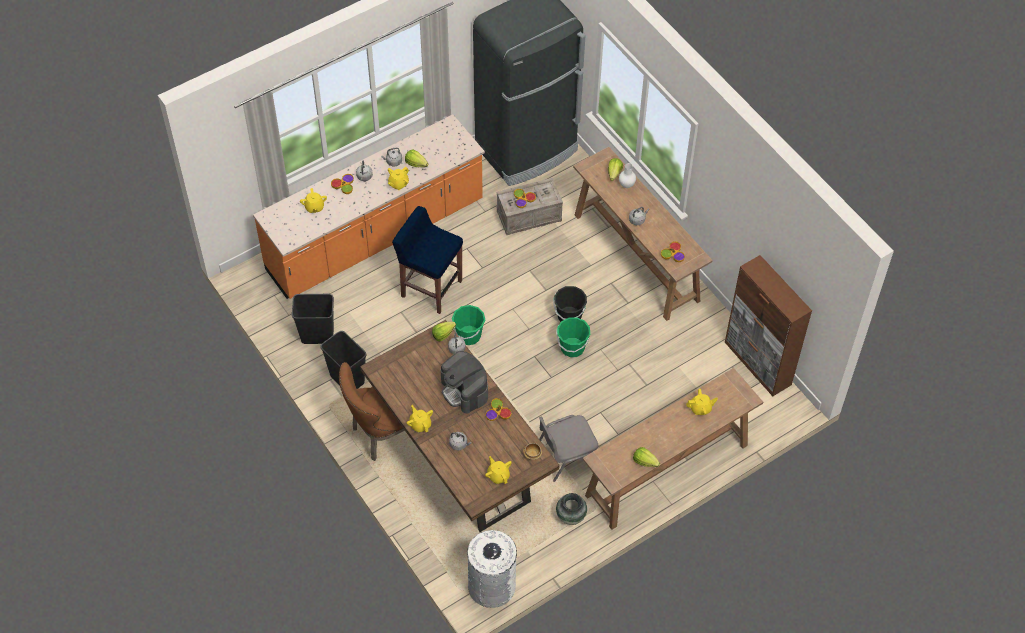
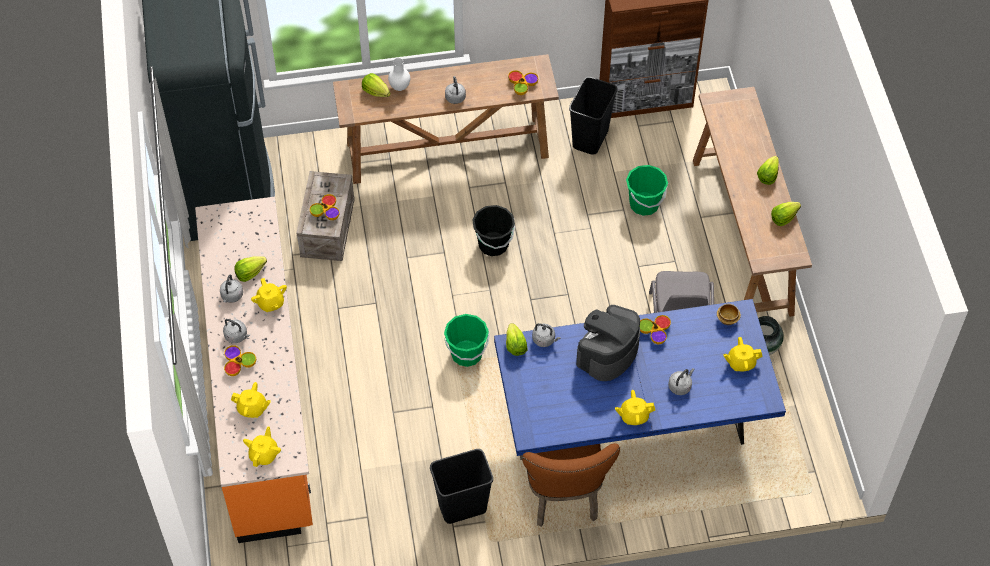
camera: 65 degrees left, 0 degrees up
(317, 335) = (378, 517): black trash can -> black trash can (589, 138)
(430, 288) = (375, 367): blue stool -> none
(460, 456) = (631, 425): brown dining table -> blue dining table
(464, 390) = (607, 353): coffee machine -> coffee machine turned 135 degrees clockwise
(492, 586) = (818, 458): white trash can -> none
(572, 347) = (538, 258): green bucket -> green bucket (644, 204)
(679, 438) = (768, 176): none -> lettuce
(700, 408) = (738, 142): yellow teapot -> yellow teapot (264, 454)

